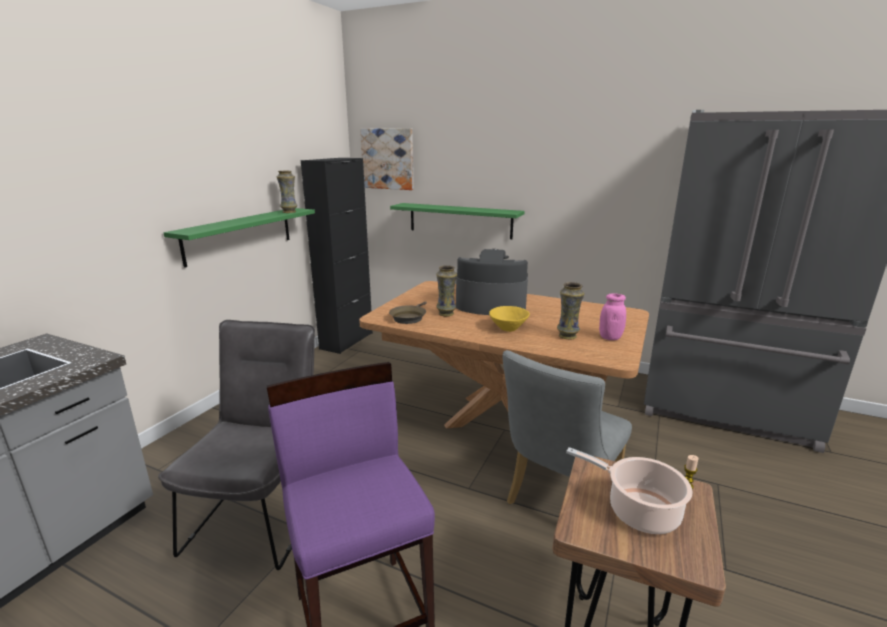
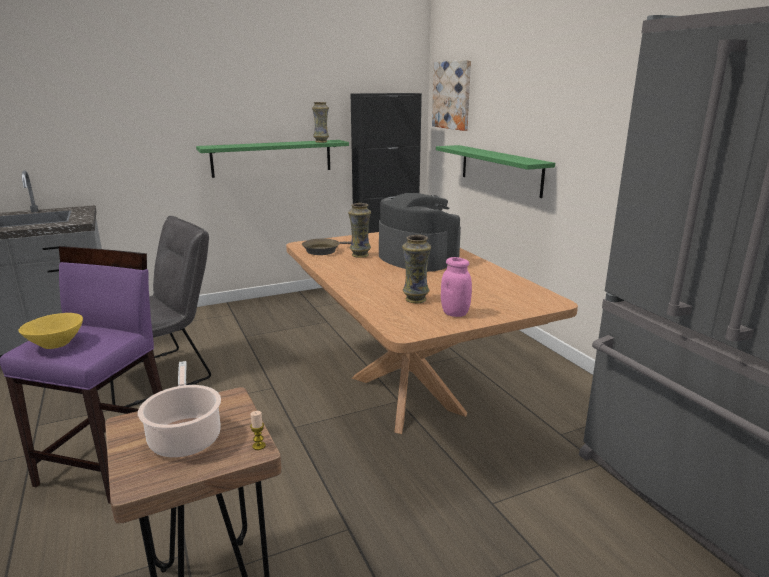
camera: 40 degrees right, 0 degrees up
(508, 328) = (379, 279): yellow bowl -> yellow bowl (55, 344)
(558, 500) = (346, 473): grey chair -> none

